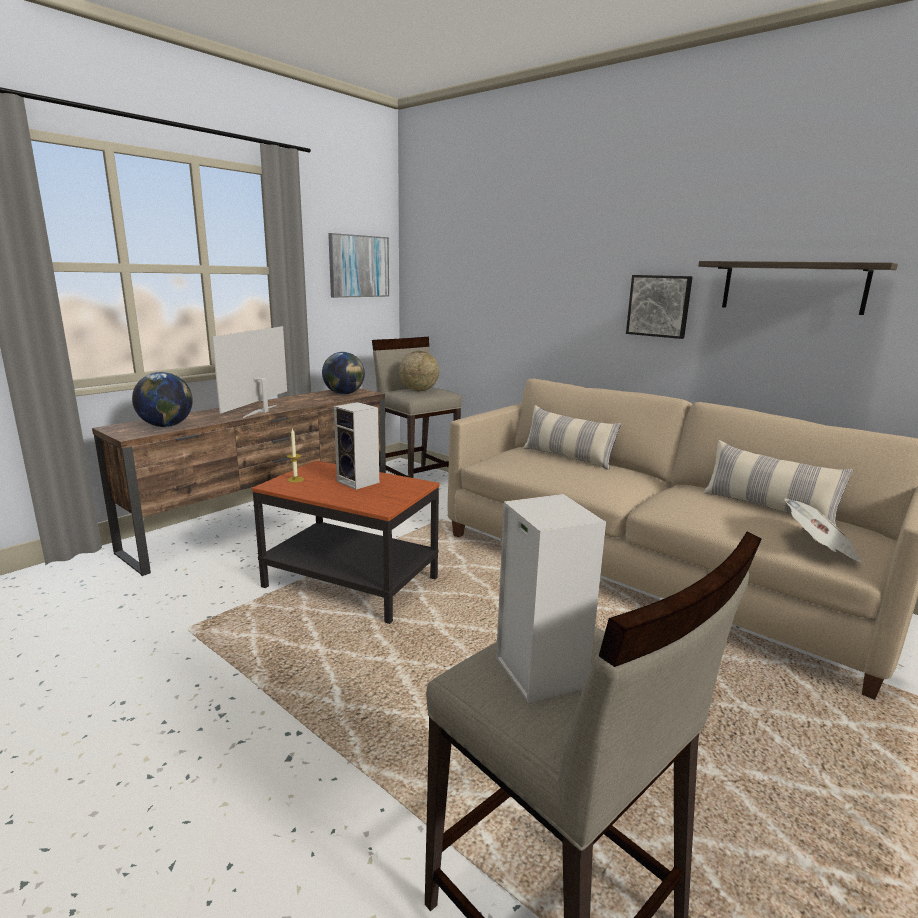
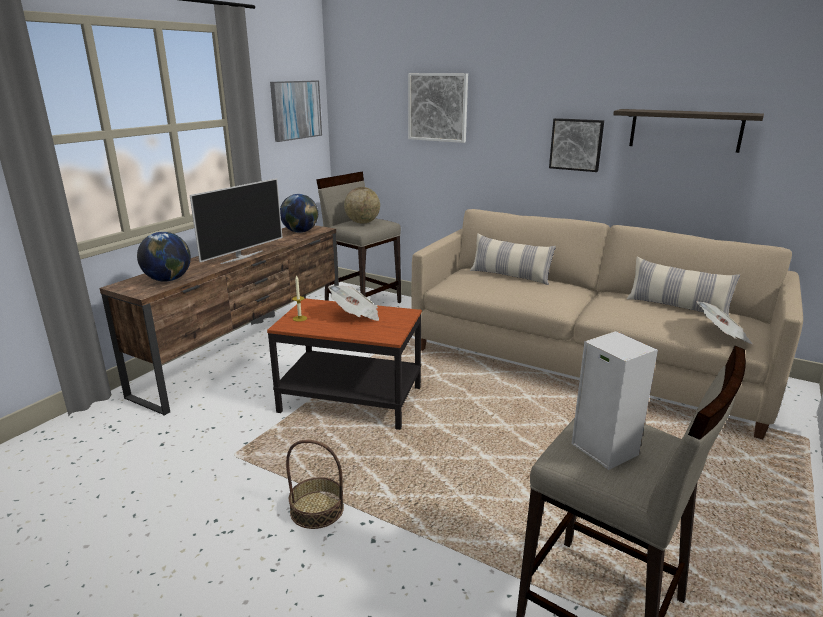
camera: 10 degrees left, 5 degrees up
(243, 707) = (317, 509): none -> basket
(261, 411) = (241, 257): television -> television turned 150 degrees counterclockwise
(359, 482) = (356, 315): speaker -> newspaper
(508, 265) = (438, 107): none -> picture

